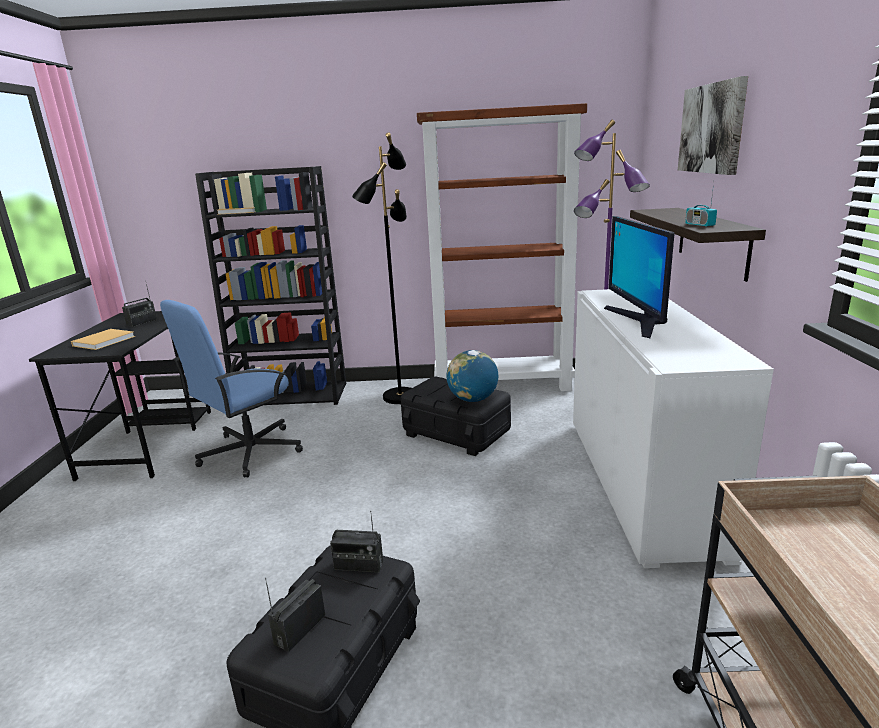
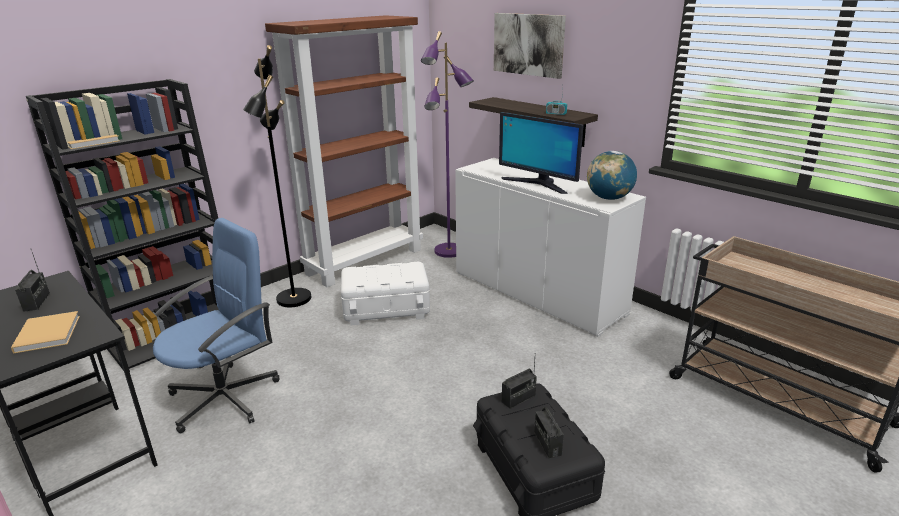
camera: 45 degrees left, 5 degrees up
(249, 452) = (226, 397): blue office chair -> blue office chair turned 135 degrees counterclockwise
(456, 433) = (386, 308): black storage box -> white storage box
(473, 399) = (407, 274): globe -> globe (609, 198)

